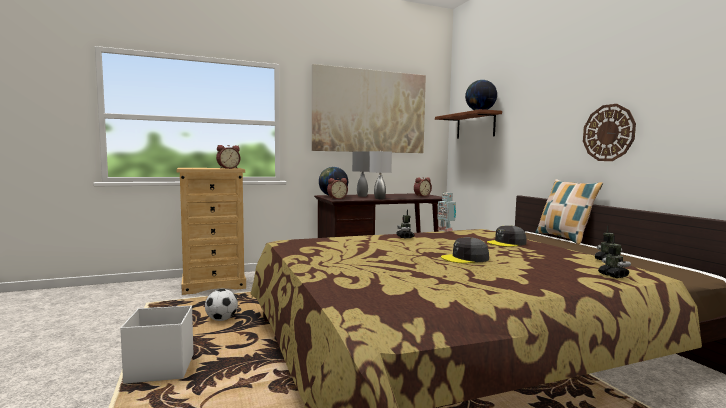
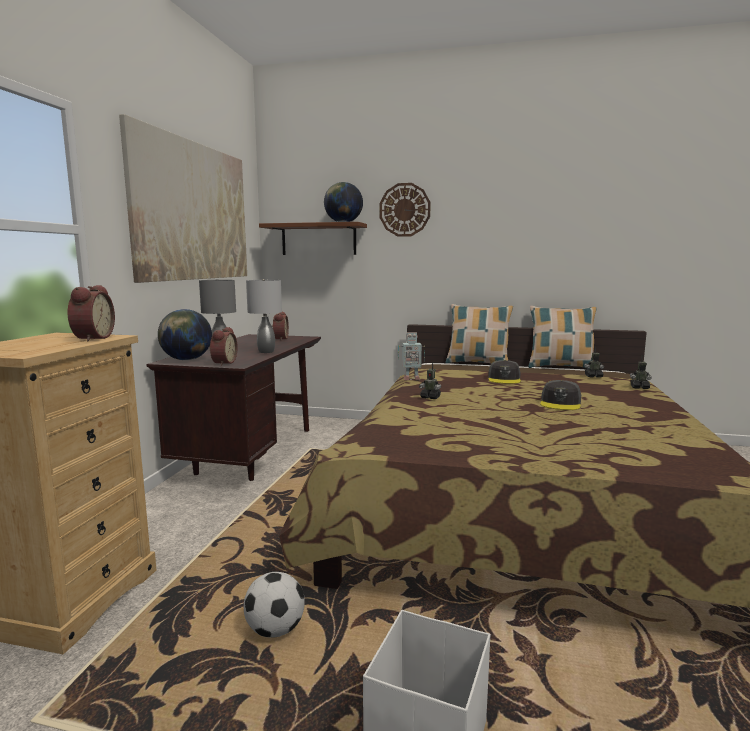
camera: 55 degrees left, 5 degrees up
(608, 133) = (512, 258): wall clock -> wall clock (404, 210)
(642, 255) = (560, 367): none -> pillow

